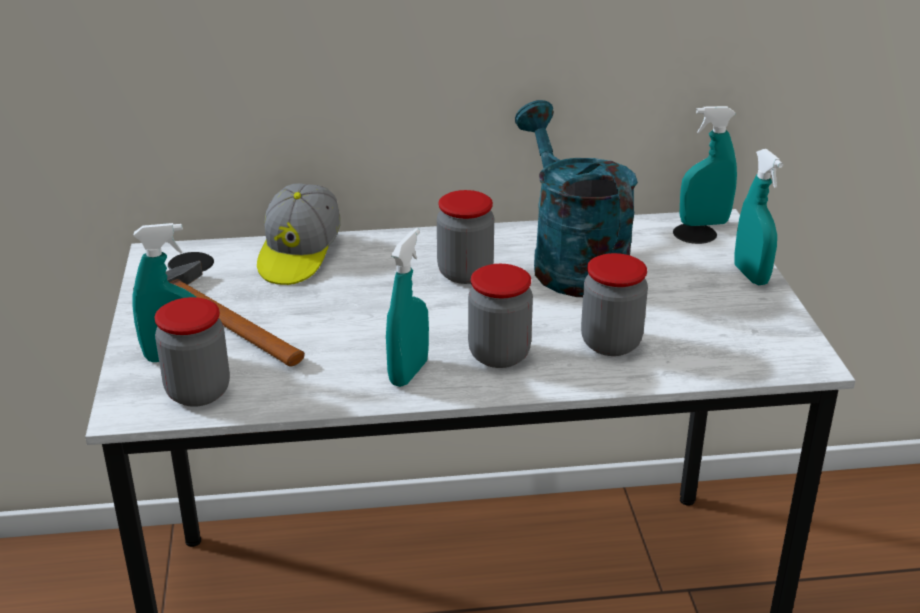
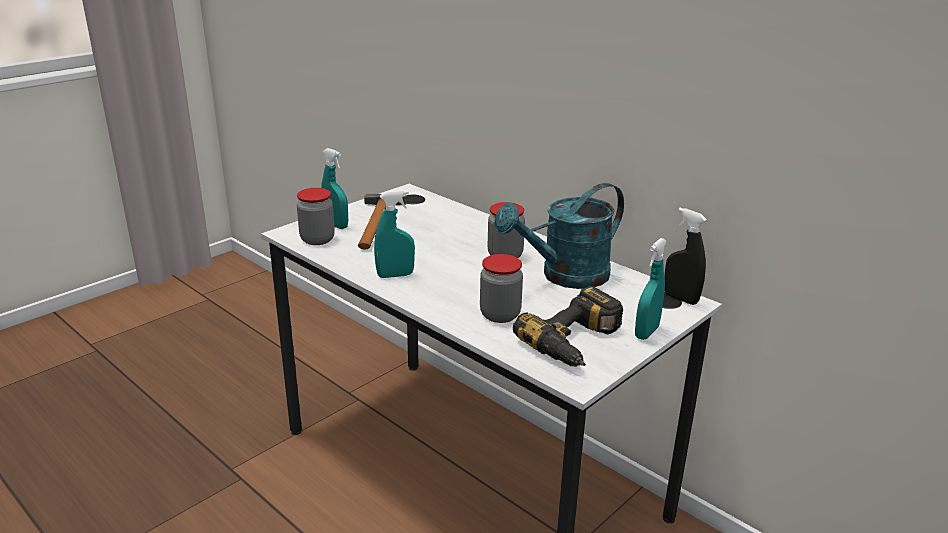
camera: 50 degrees right, 5 degrees down
(299, 255) = (455, 215): cap -> none
(499, 355) = (443, 290): jar -> none
(571, 261) = (565, 277): turquoise watering can -> turquoise watering can turned 150 degrees counterclockwise
(703, 223) = (680, 298): turquoise spray bottle -> black spray bottle
(730, 324) = (578, 343): none -> power drill

